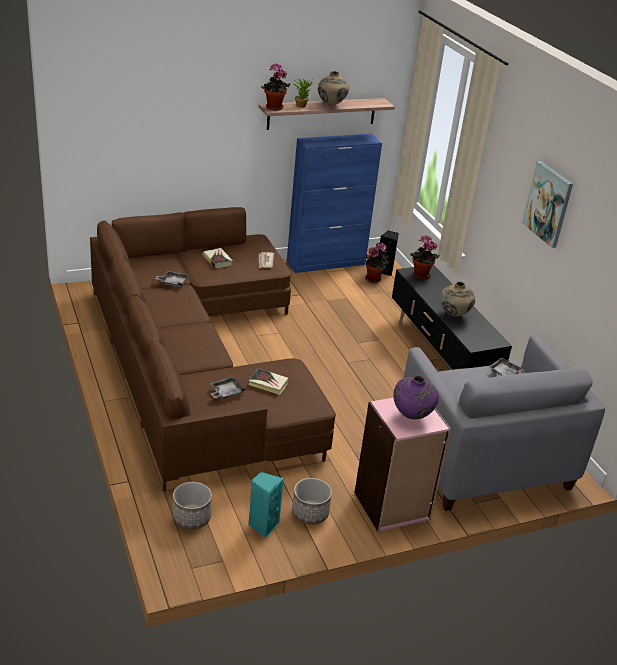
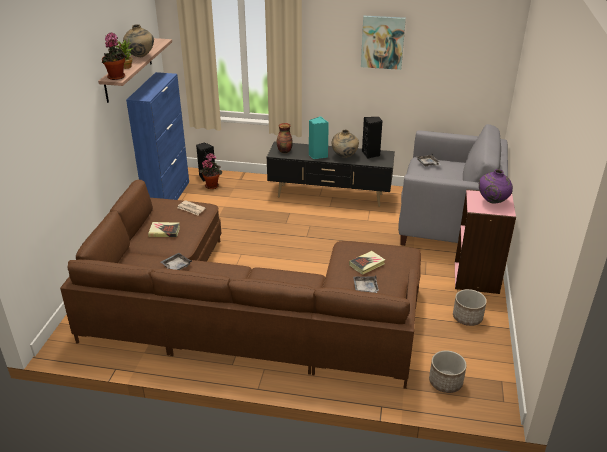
camera: 55 degrees left, 0 degrees up
(263, 525) = (471, 346): turquoise speaker -> turquoise speaker (317, 155)
(420, 276) = (284, 151): potted plant -> vase
(482, 331) = (371, 154): none -> black speaker

